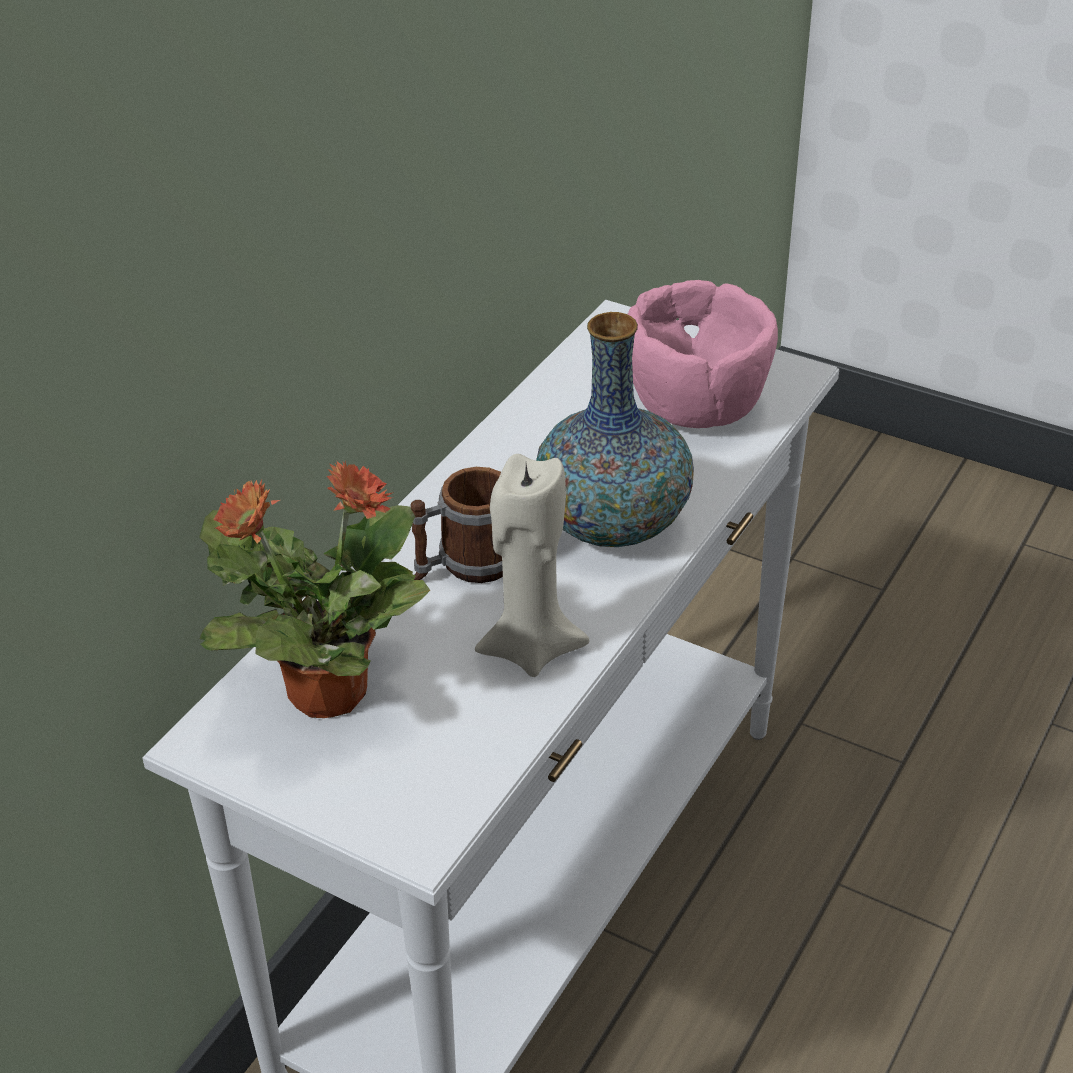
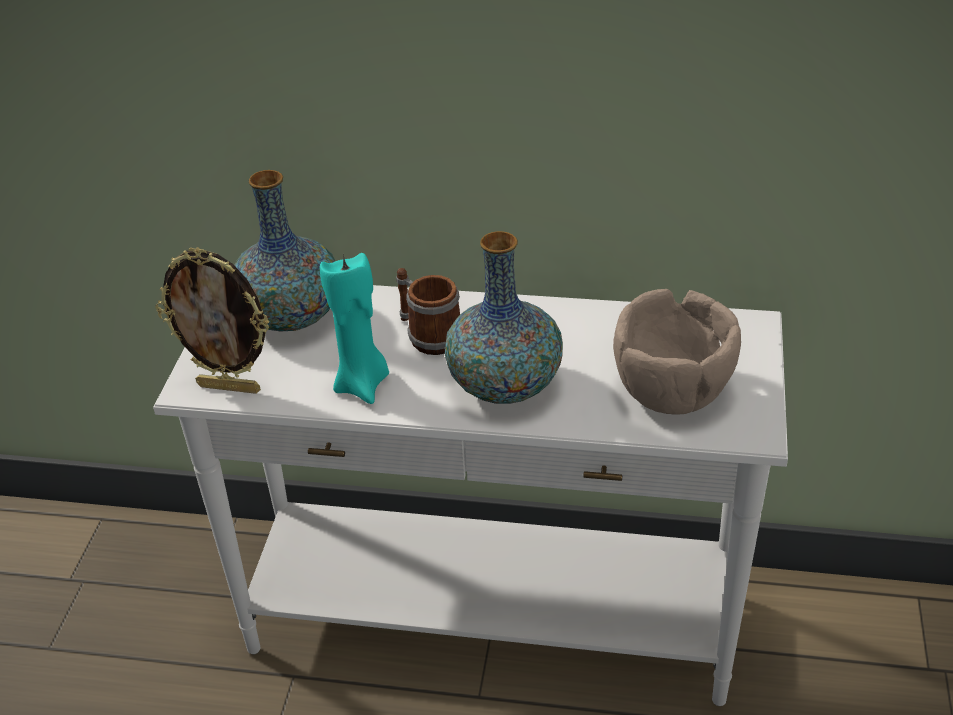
camera: 70 degrees right, 0 degrees up
(324, 691) = (292, 317): potted plant -> vase
(448, 789) = (230, 387): none -> picture frame
(531, 648) = (363, 384): beige candle -> turquoise candle
(698, 406) = (671, 392): pink bowl -> brown bowl

